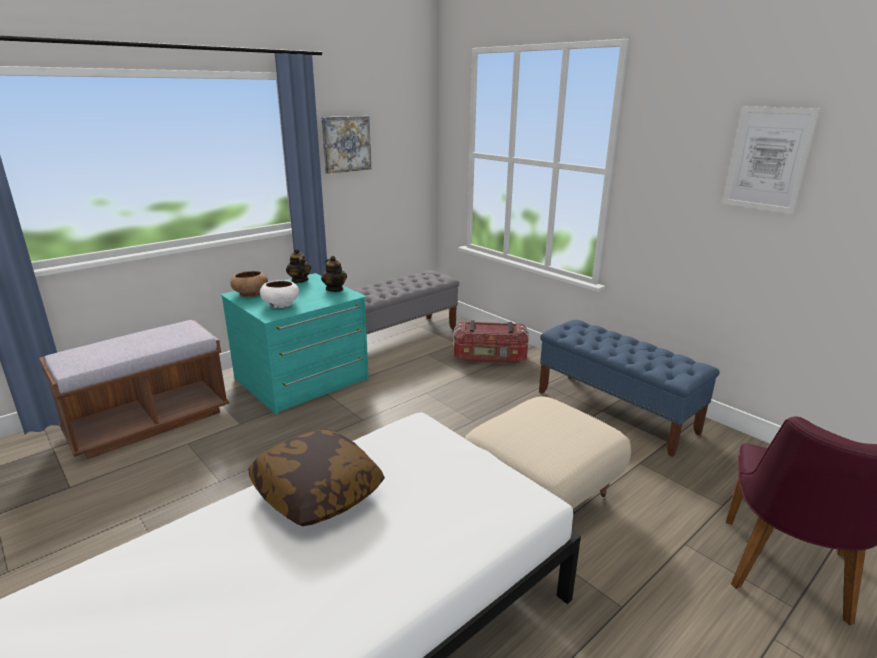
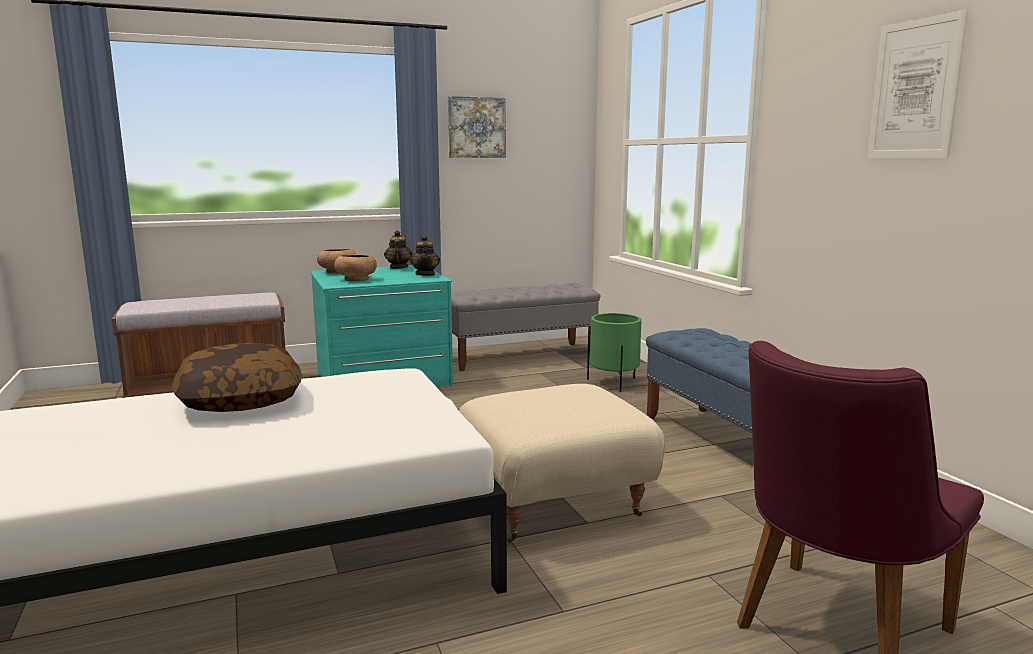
camera: 20 degrees right, 10 degrees down
(280, 304) = (356, 279): white bowl -> brown bowl
(490, 357) = (614, 383): storage box -> green planter

